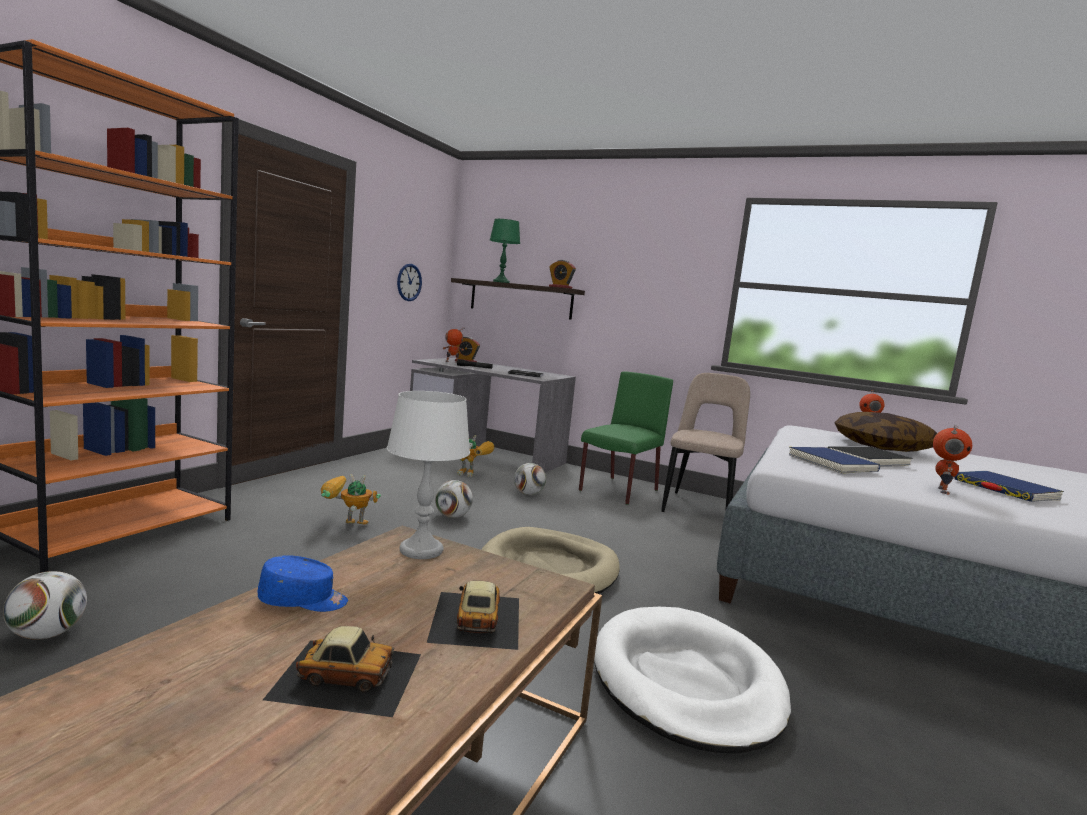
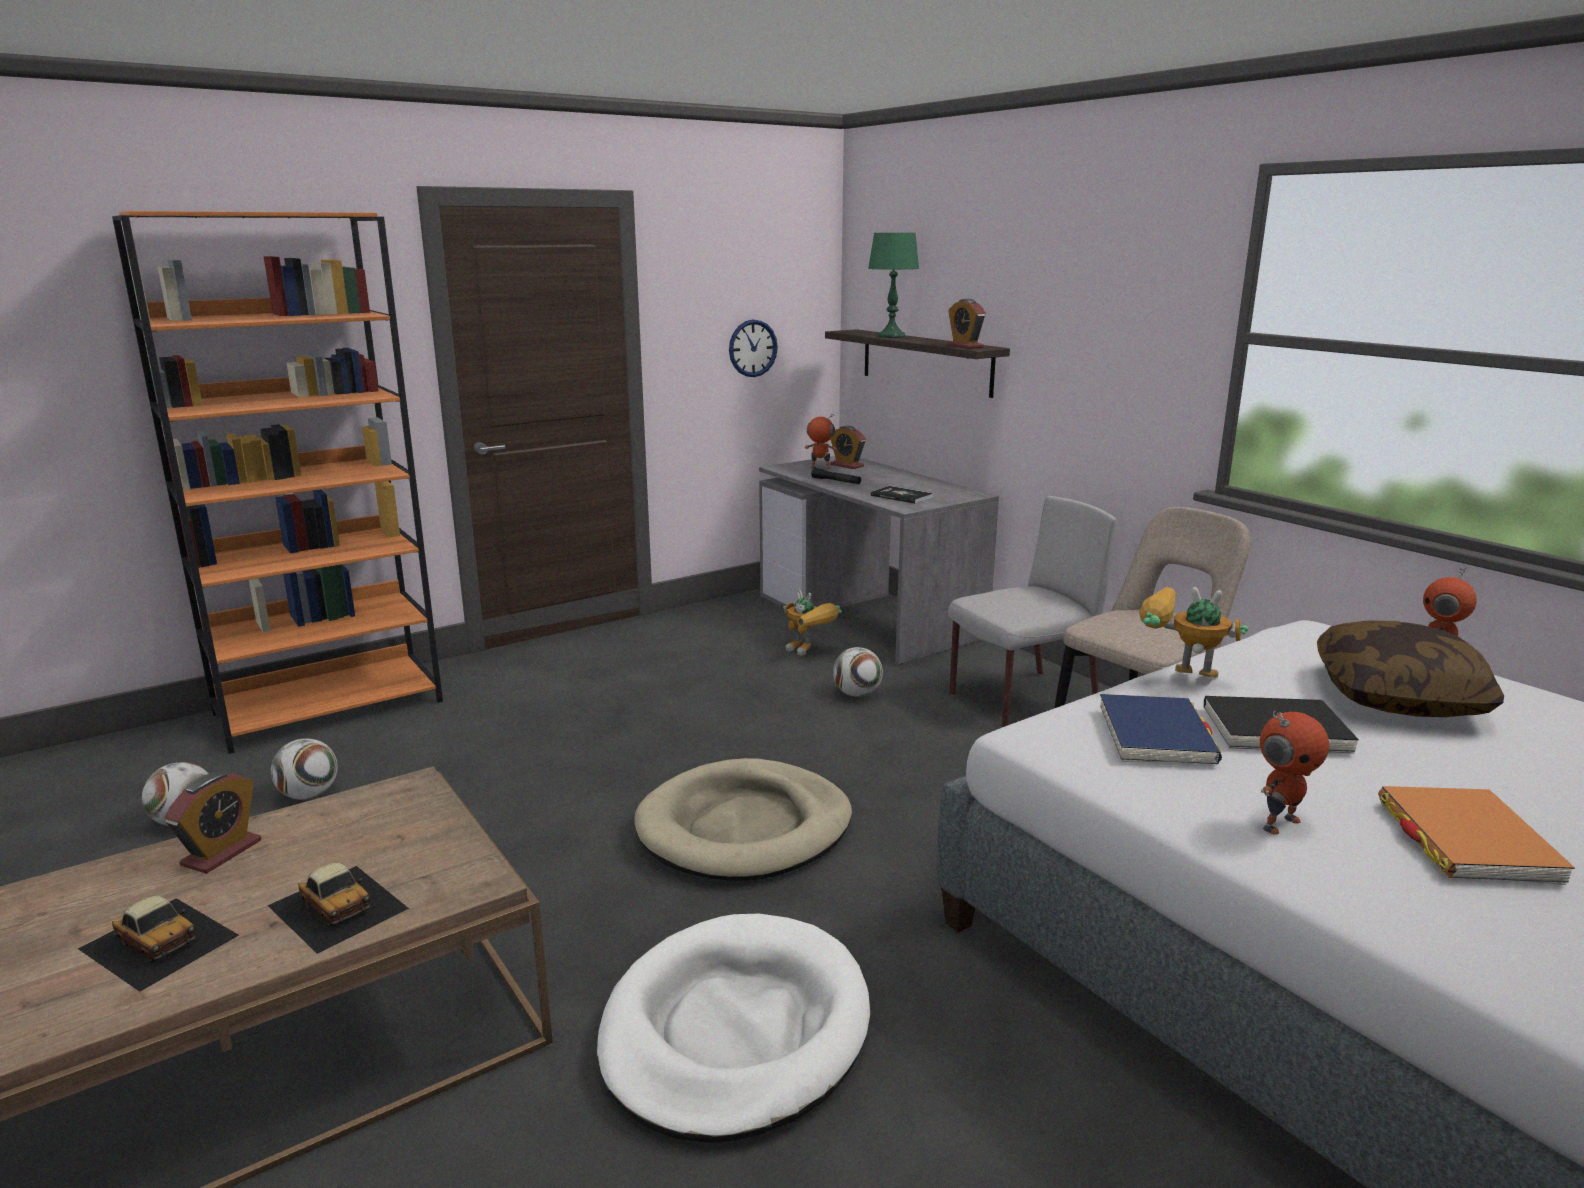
camera: 30 degrees right, 10 degrees up
(303, 601) = (221, 853): blue cap -> alarm clock
(345, 526) = (555, 725): toy robot -> toy robot (1176, 678)
(421, 550) = (404, 806): white table lamp -> none
(452, 516) = (703, 724): football -> football (309, 795)
(475, 619) = (338, 906): toy car -> toy car turned 105 degrees clockwise
(618, 491) = (1021, 700): green chair -> grey chair
(1005, 490) = (1466, 840): blue book -> orange book

